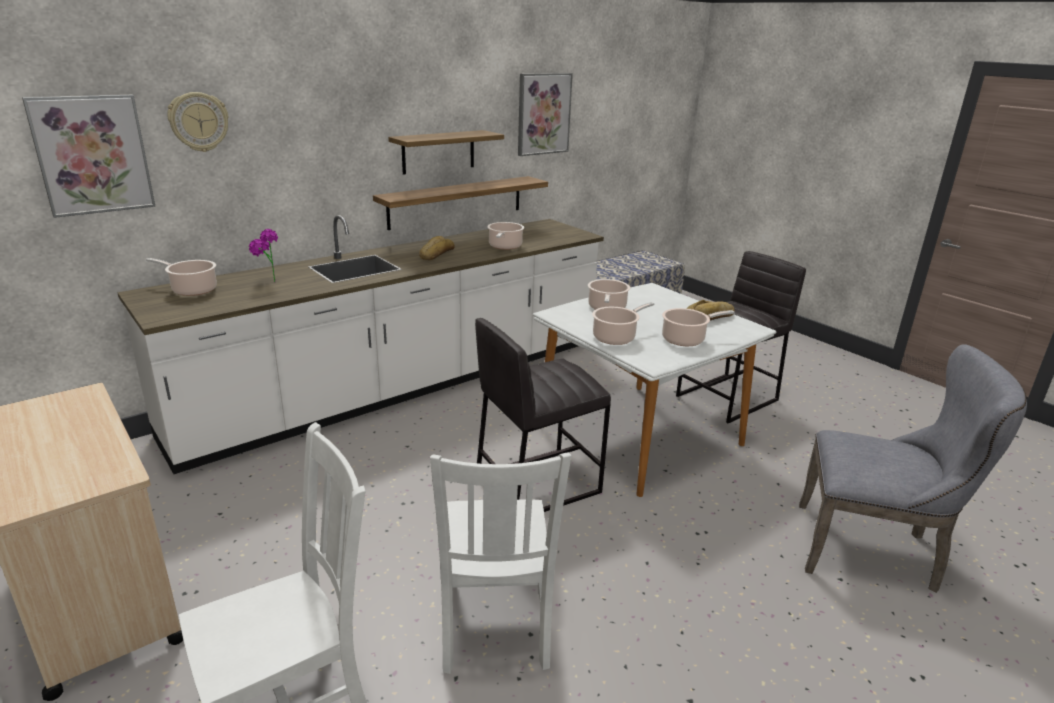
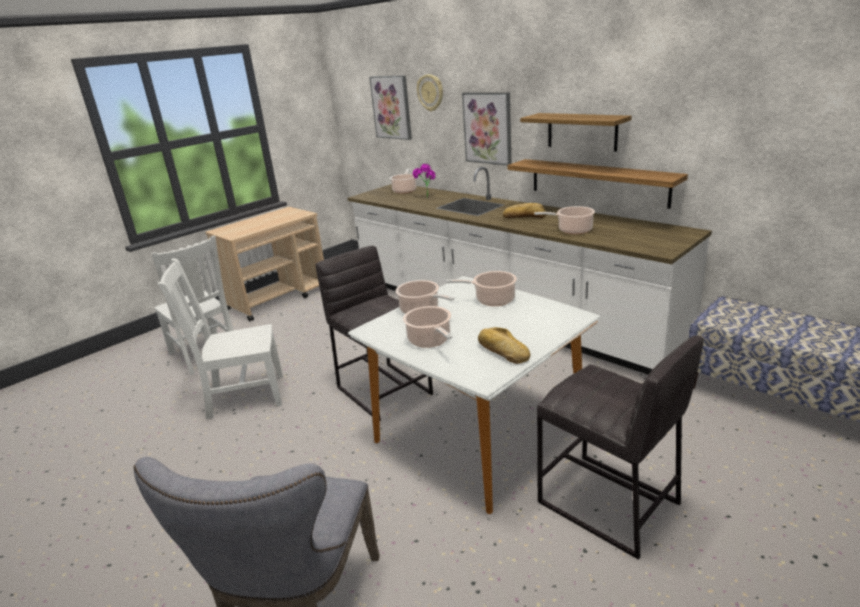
camera: 85 degrees right, 0 degrees up
(543, 114) = (716, 103): picture -> picture (488, 128)

